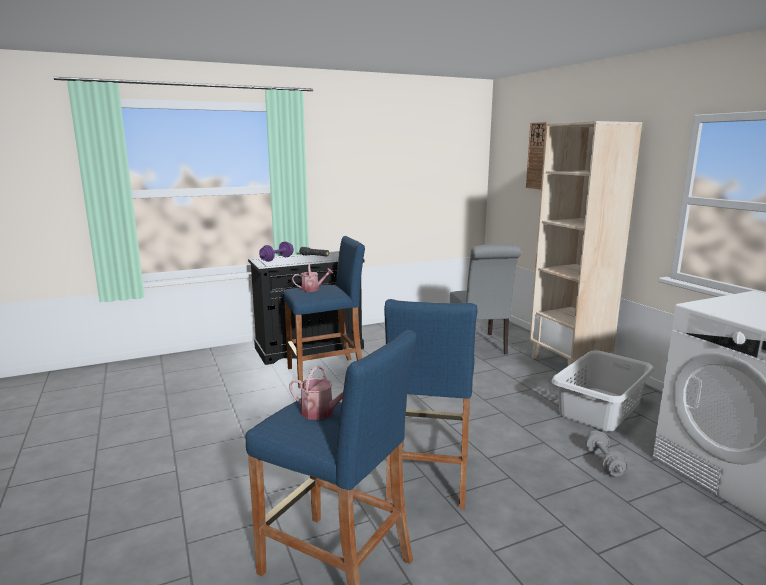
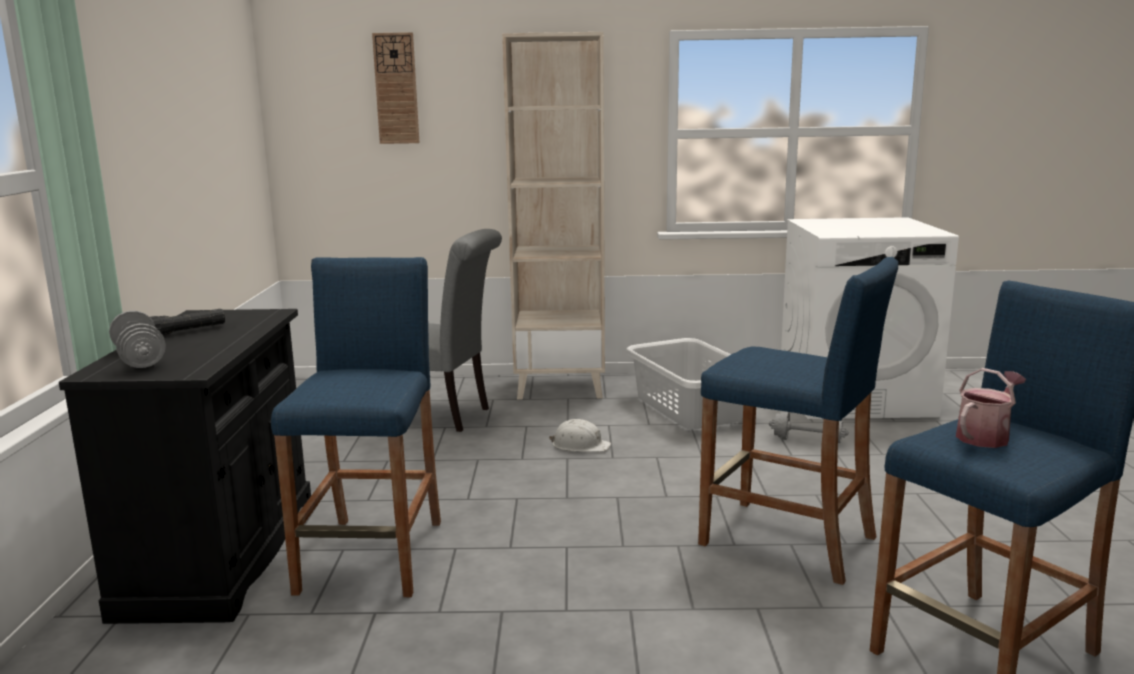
camera: 65 degrees left, 0 degrees up
(277, 259) = (139, 359): purple dumbbell -> grey dumbbell
(313, 289) = (345, 382): watering can -> none
(489, 387) = (580, 445): none -> white hard hat

